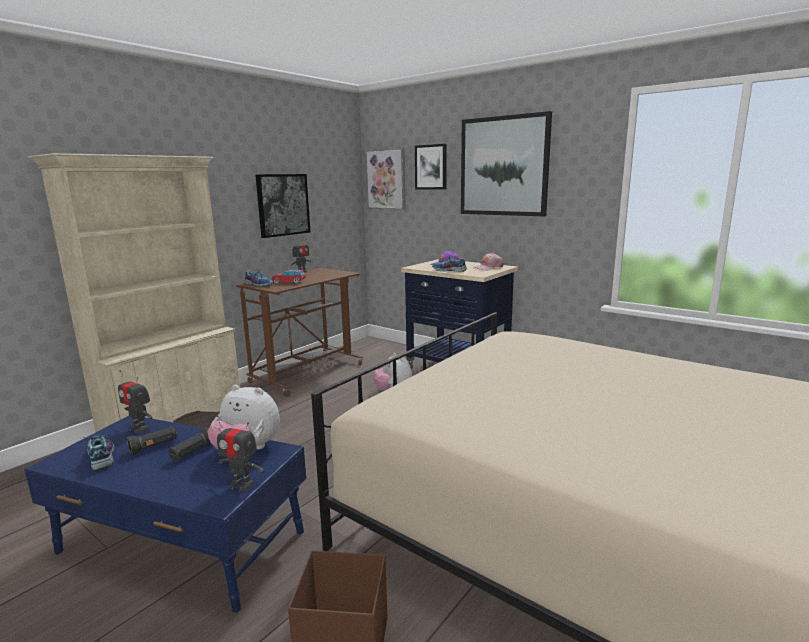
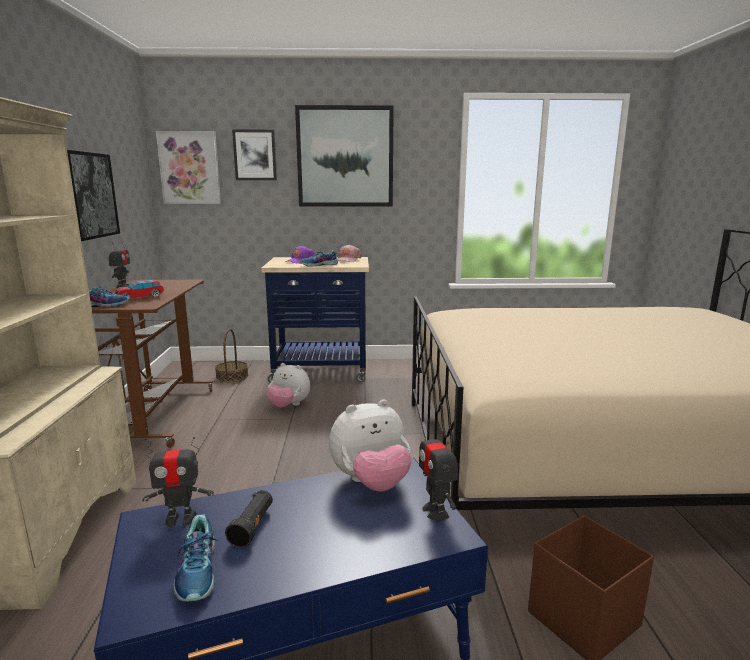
camera: 40 degrees left, 0 degrees up
(100, 457) = (199, 571): shoe -> shoe turned 120 degrees counterclockwise
(192, 452) = (316, 510): black flashlight -> none
(242, 485) = (436, 511): toy robot -> toy robot turned 90 degrees clockwise
(389, 357) = (232, 376): none -> basket

